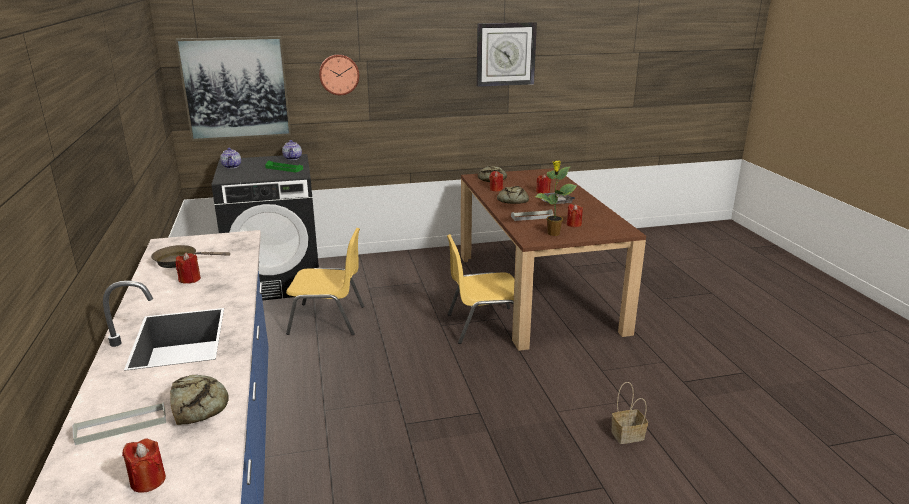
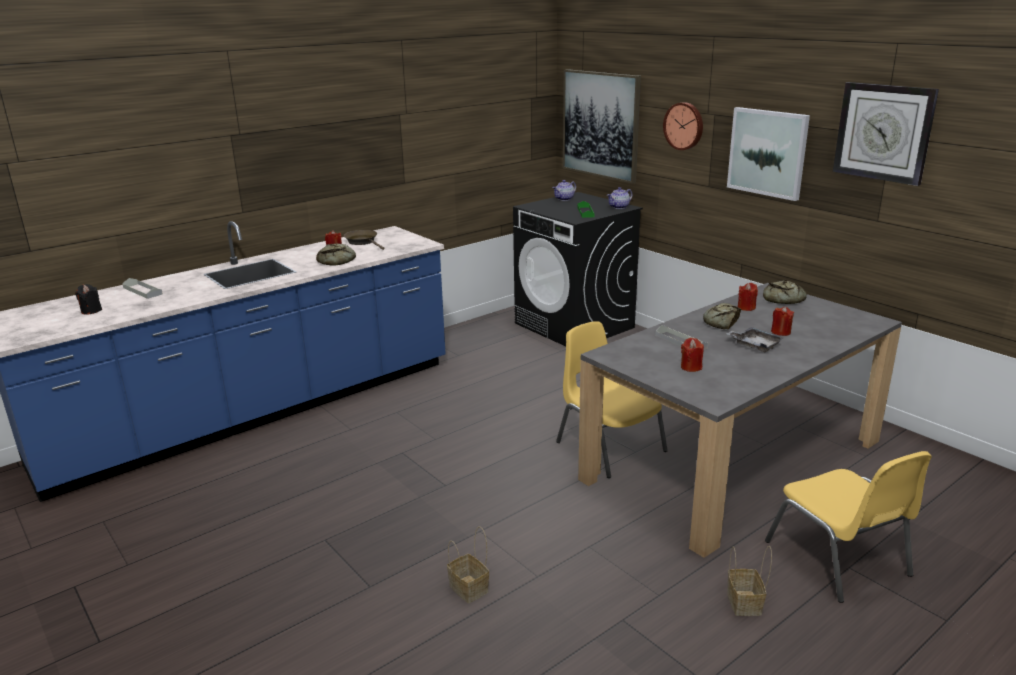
camera: 65 degrees right, 0 degrees up
(148, 481) = (91, 311): red candle -> black candle
(198, 404) = (169, 299): bread -> bread (338, 260)
(328, 320) = (533, 368): yellow chair -> yellow chair (839, 559)
(422, 82) = (767, 152): none -> picture
(537, 291) = (734, 460): brown dining table -> grey dining table
(553, 234) = (642, 361): potted plant -> none
(681, 338) = (745, 604): none -> basket

